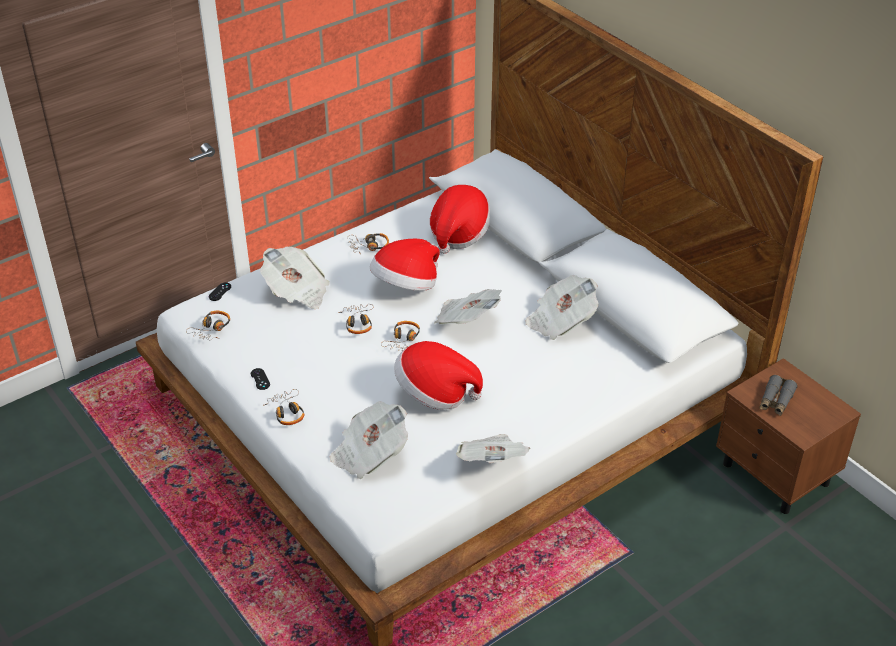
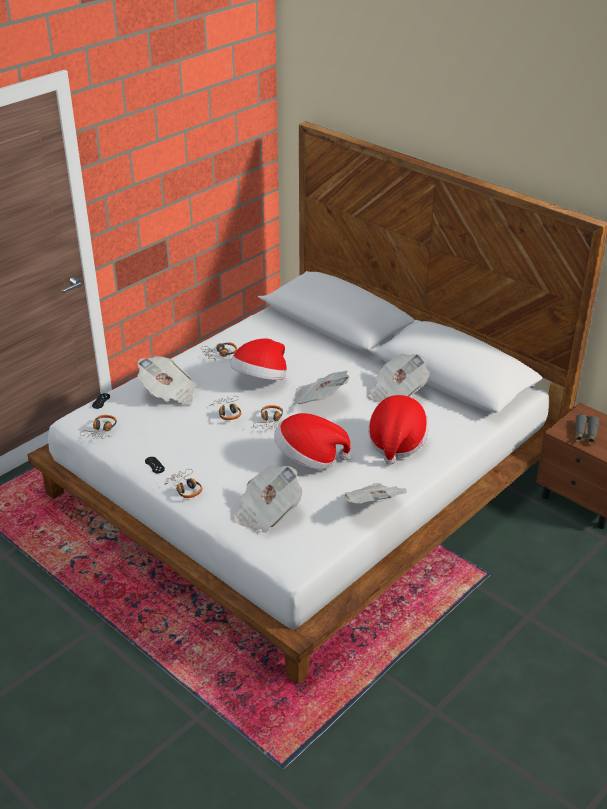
camera: 10 degrees left, 5 degrees down
(459, 233) = (292, 337): hat -> hat (396, 443)

